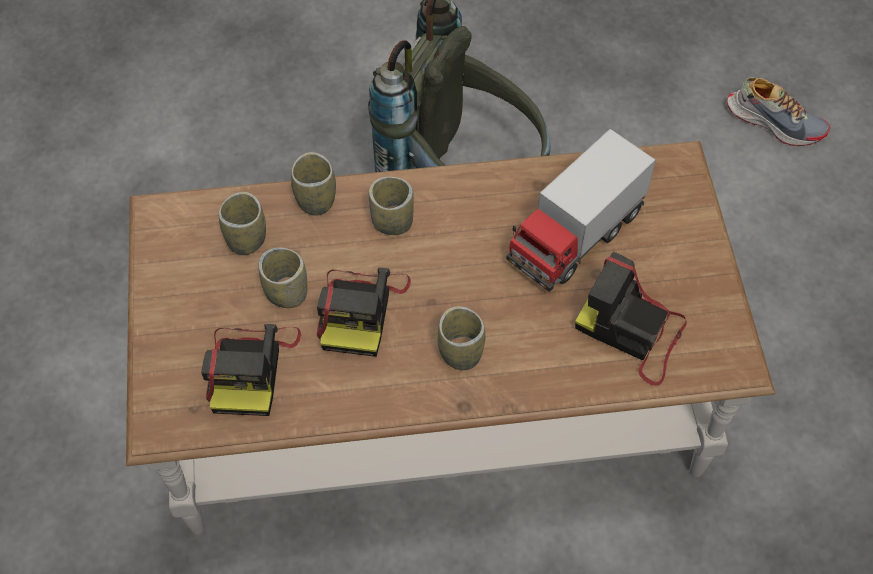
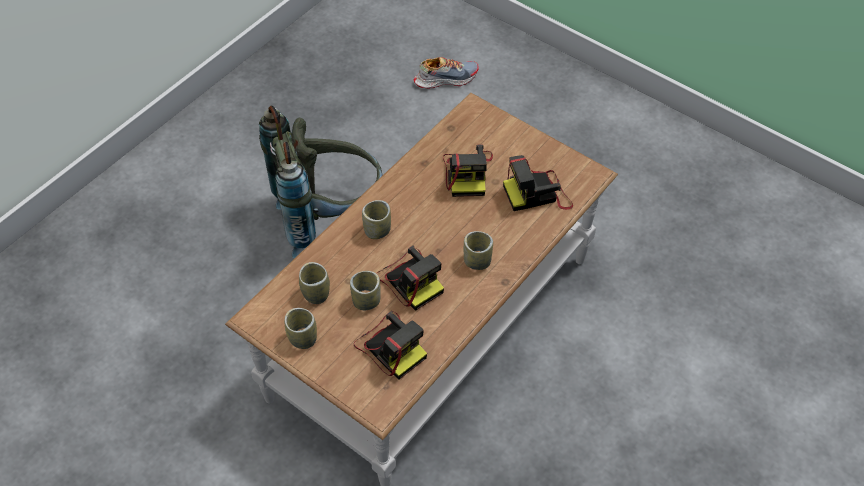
camera: 45 degrees left, 5 degrees down
(316, 200) = (328, 249): cup -> cup (303, 338)
(575, 237) = (467, 173): toy truck -> camera

